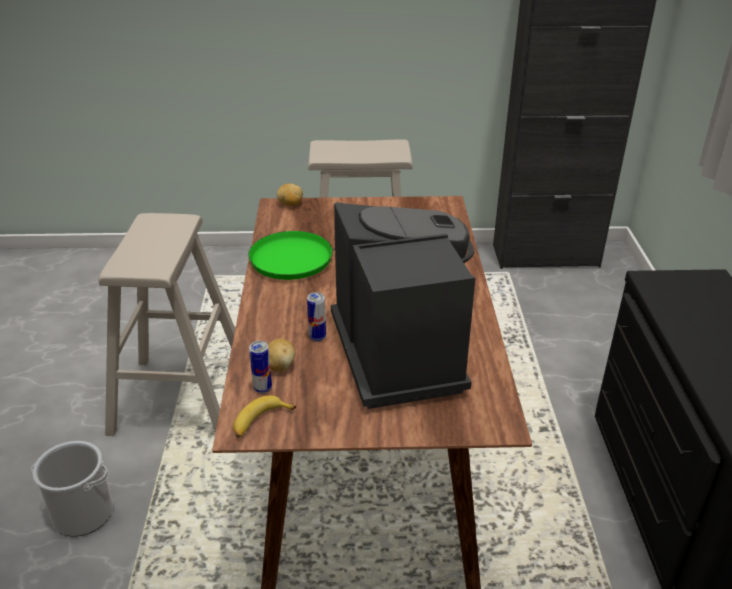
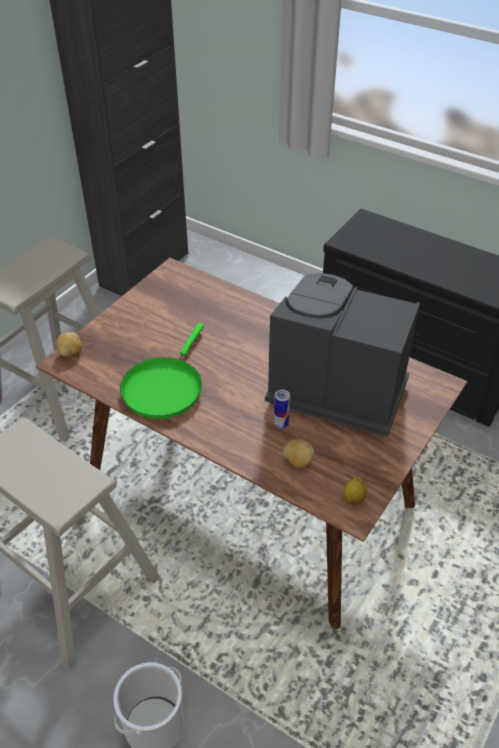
camera: 55 degrees left, 10 degrees up
(260, 422) = (353, 500): banana -> lemon
(262, 388) = (316, 482): can -> none

